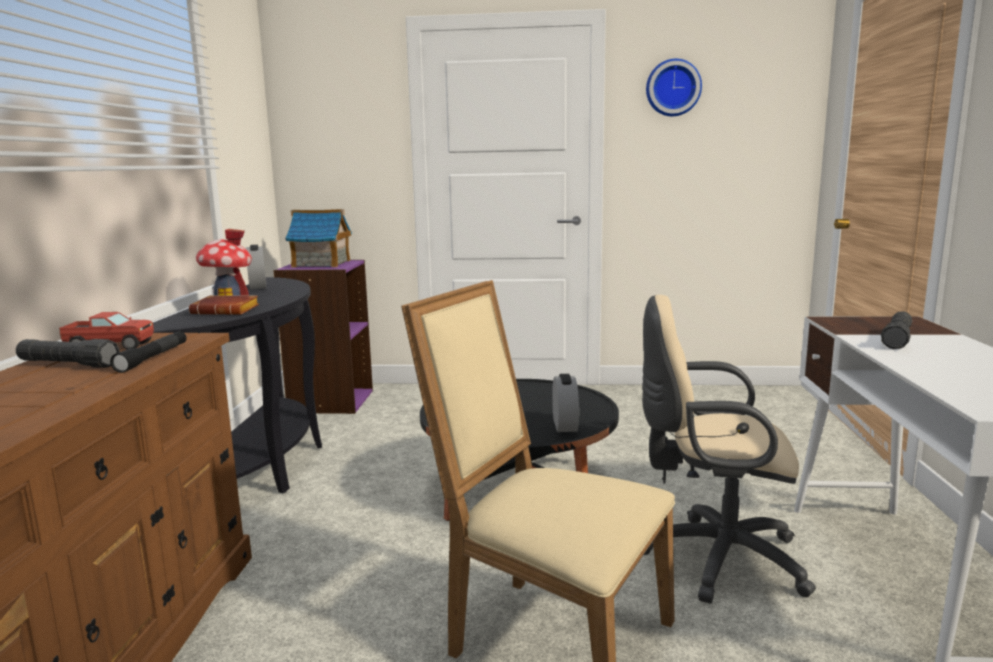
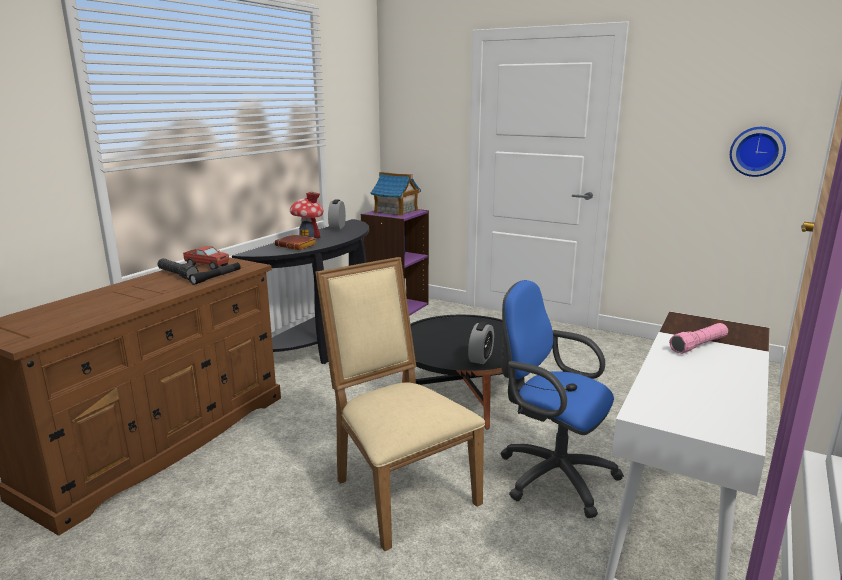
camera: 25 degrees right, 5 degrees up
(673, 88) = (682, 90): wall clock -> wall clock (757, 151)
(714, 558) = (550, 475): beige office chair -> blue office chair
(897, 340) = (698, 345): black flashlight -> pink flashlight

